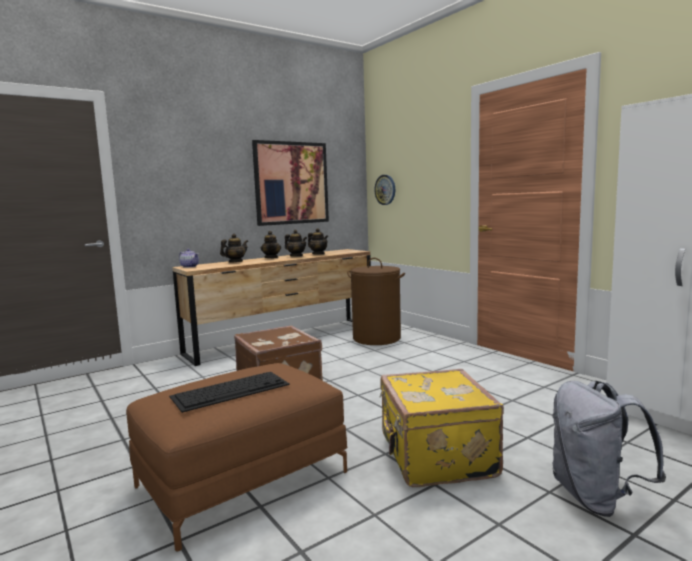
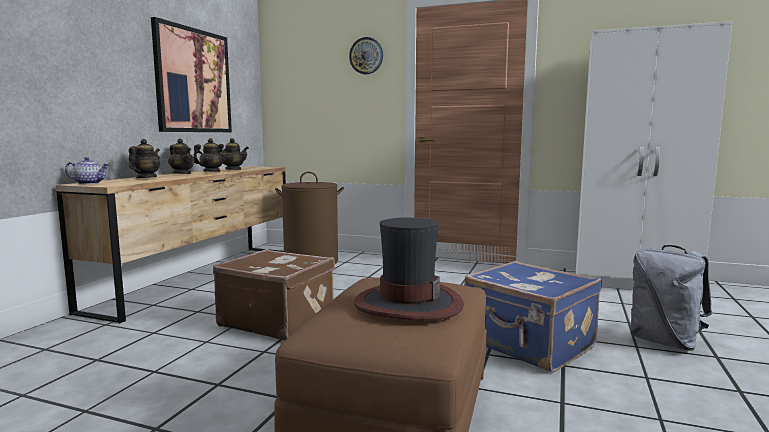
camera: 35 degrees left, 0 degrees up
(231, 390) = (407, 303): keyboard -> hat
(385, 189) = (291, 99): wall clock -> wall clock (366, 56)
(435, 457) = (529, 345): yellow suitcase -> blue suitcase

